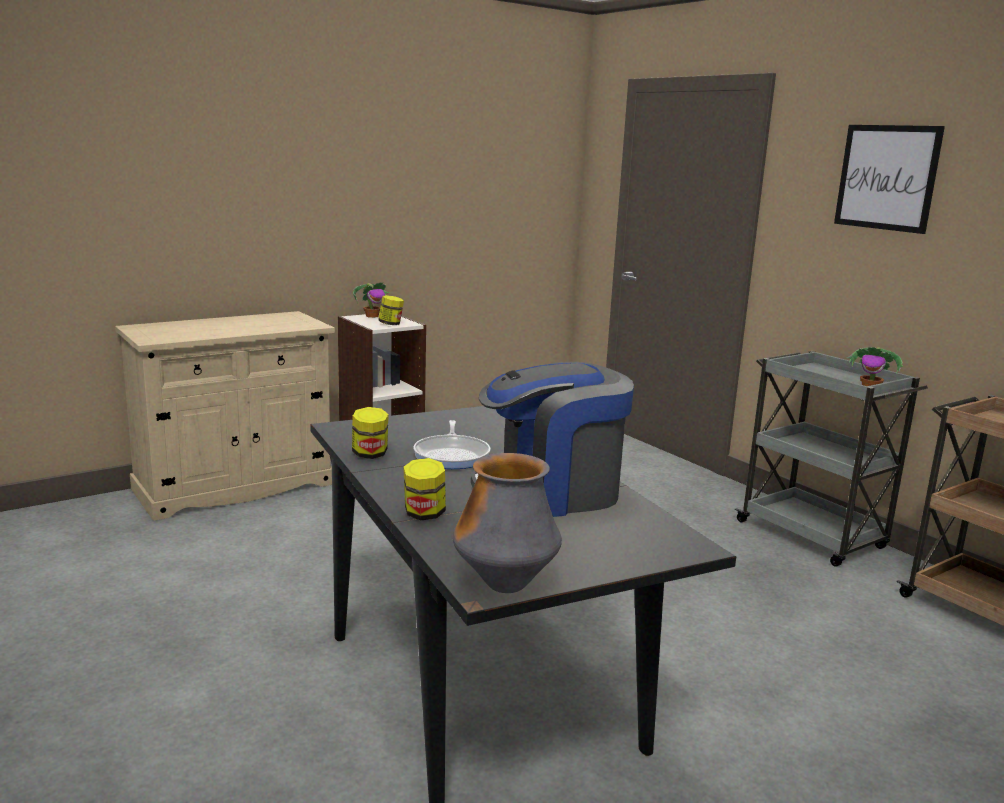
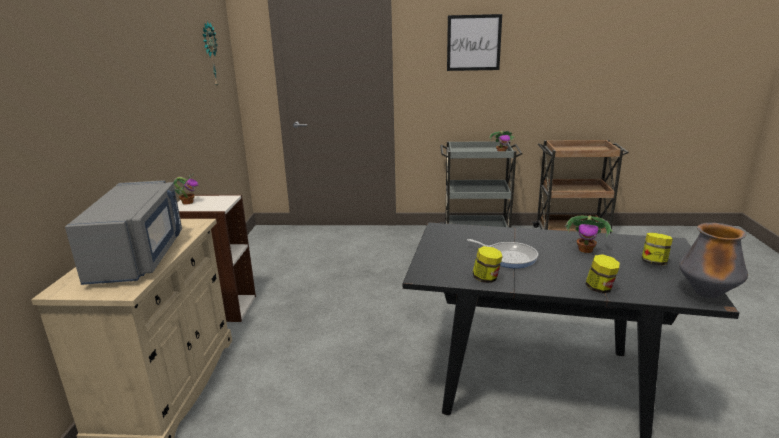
camera: 50 degrees left, 5 degrees up
(217, 329) = (139, 257): none -> grey microwave
(391, 324) = (221, 203): jar -> jar (654, 262)
(516, 158) = (209, 55): none -> wall clock
(550, 492) = (586, 250): coffee machine -> potted plant

